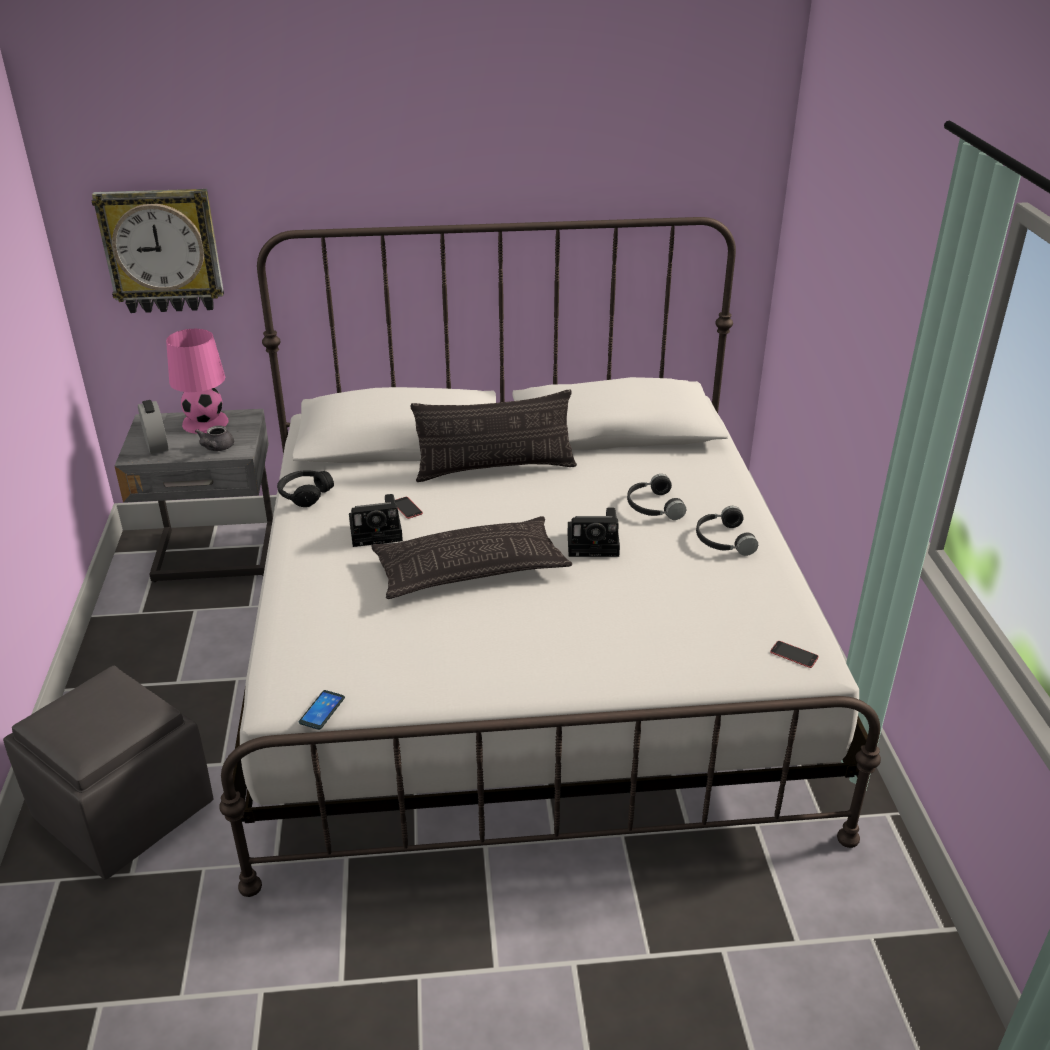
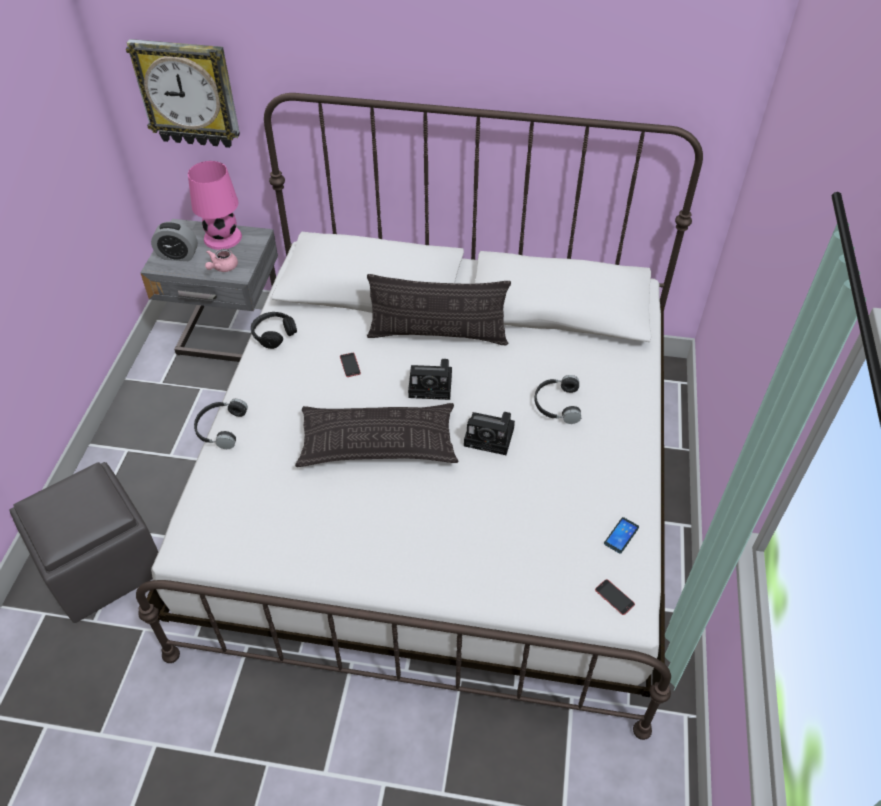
camera: 15 degrees right, 15 degrees up
(156, 445) = (178, 255): alarm clock -> alarm clock turned 105 degrees clockwise
(216, 448) = (222, 267): grey teapot -> pink teapot
(322, 710) = (213, 566): phone -> phone (621, 535)
(378, 532) = (318, 387): camera -> camera (432, 385)
(722, 540) = (603, 455): black headphones -> black headphones (220, 428)

